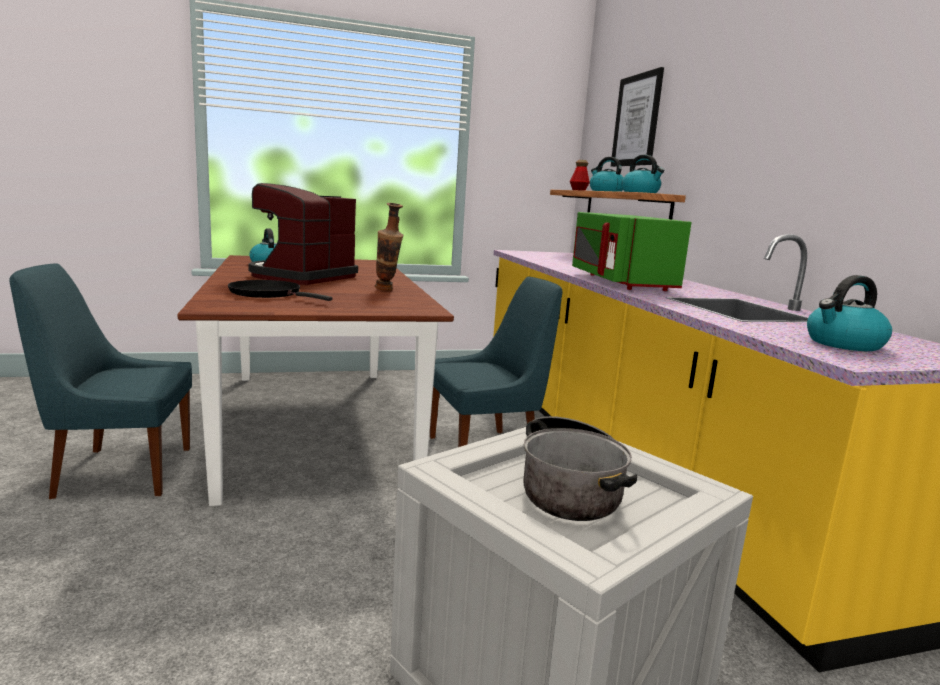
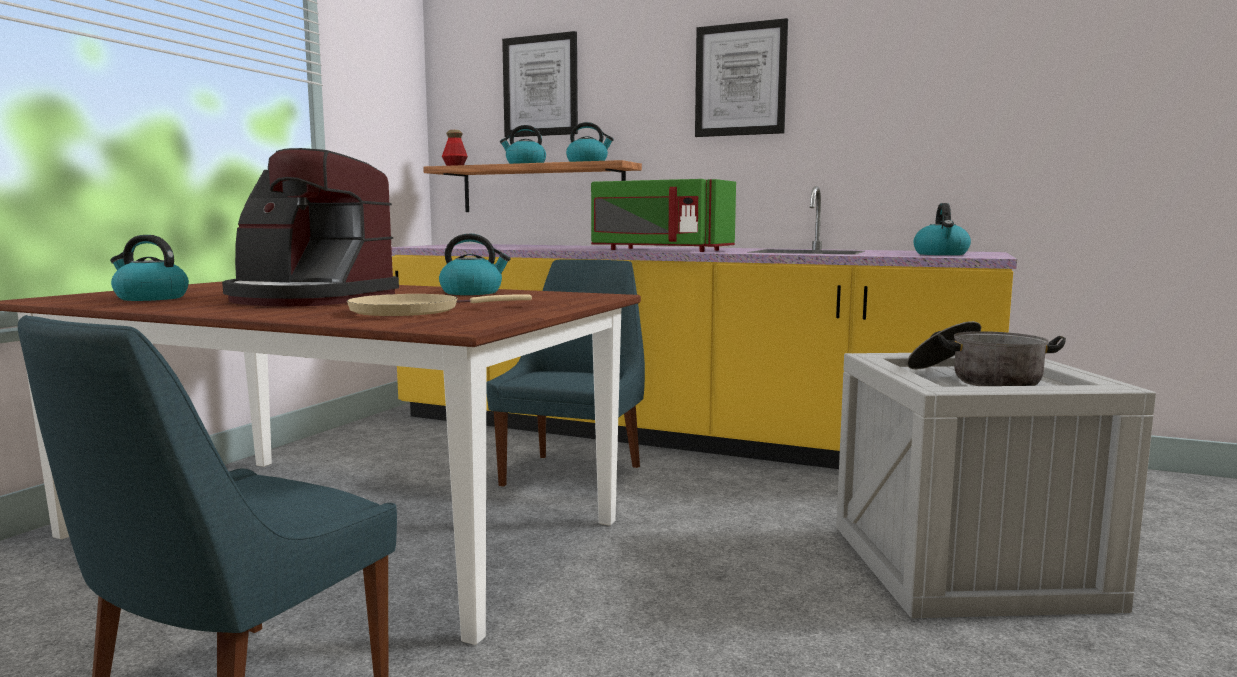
camera: 50 degrees left, 5 degrees down
(269, 294) = (412, 311): black frying pan -> beige frying pan
(301, 277) = (309, 299): coffee machine -> coffee machine turned 45 degrees counterclockwise
(387, 290) = (472, 292): vase -> kettle
(771, 106) = (740, 80): none -> picture

